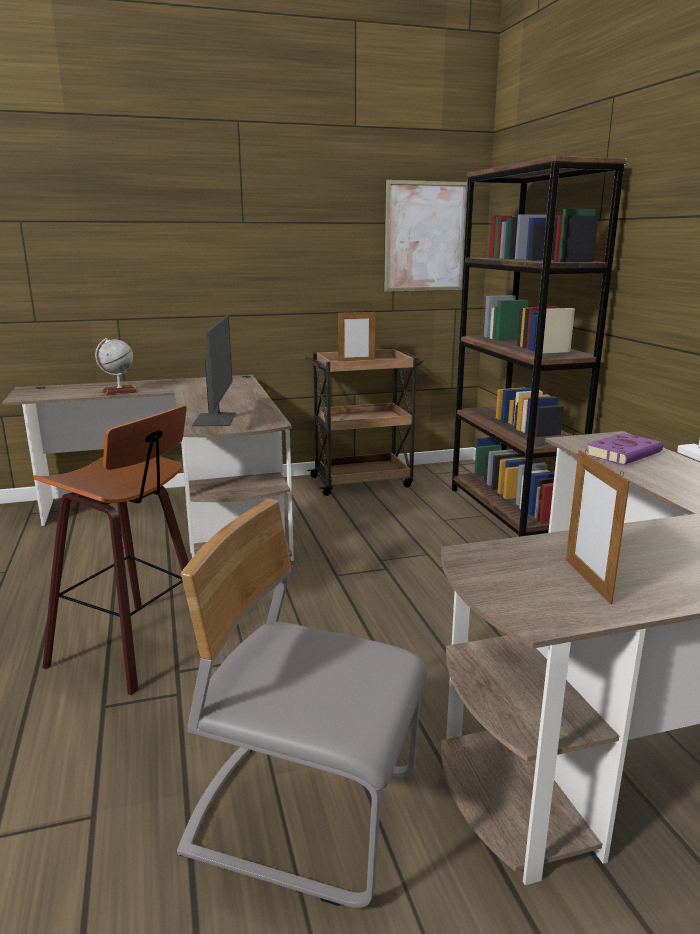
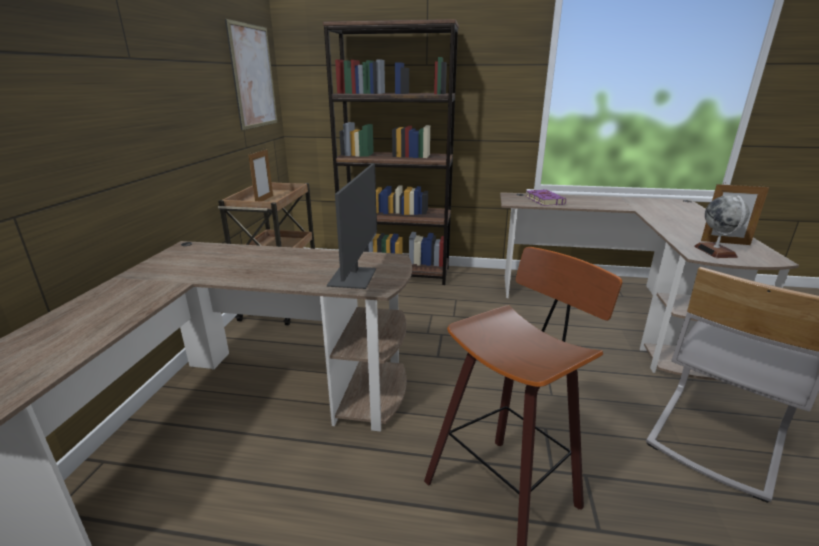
camera: 65 degrees left, 5 degrees up
(119, 392) = (126, 314): globe -> globe (715, 251)
(216, 420) = (354, 277): monitor -> monitor turned 75 degrees clockwise

